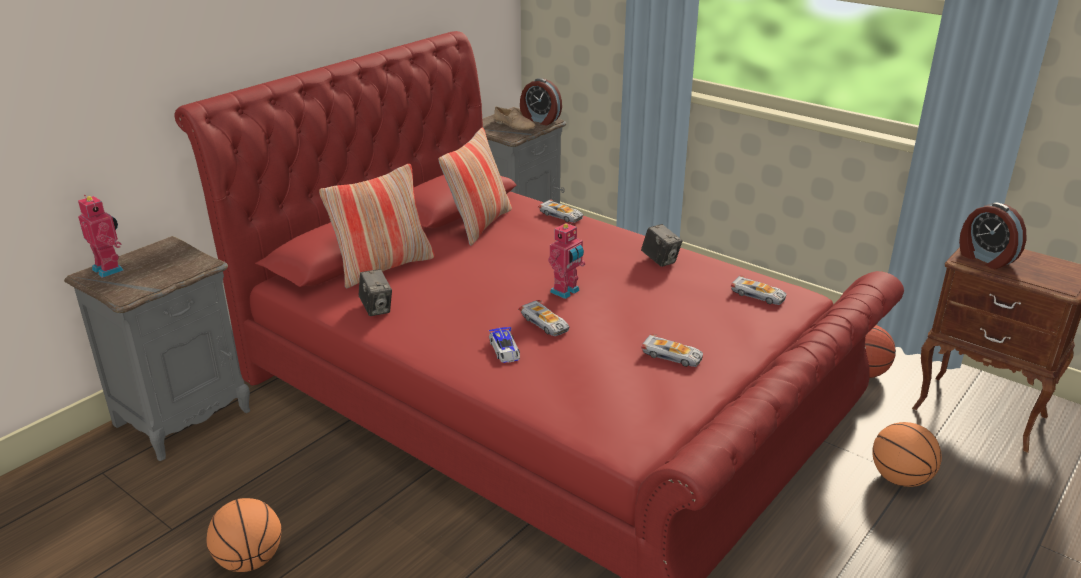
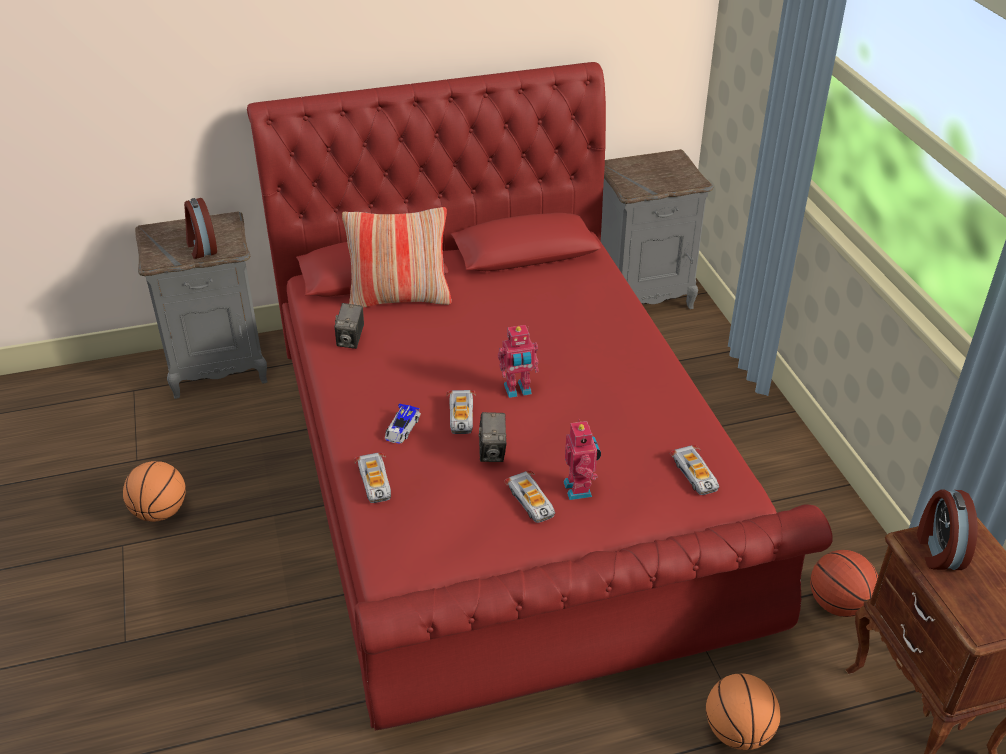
camera: 35 degrees right, 10 degrees up
(110, 269) = (168, 230): toy robot -> toy robot (580, 489)
(479, 224) = (529, 281): pillow -> none
(514, 125) = (652, 176): beige shoe -> none
(539, 120) = (685, 177): alarm clock -> alarm clock (201, 247)
(561, 215) = (615, 299): toy car -> toy car (375, 482)
(660, 260) = (647, 392): camera -> camera (492, 452)

